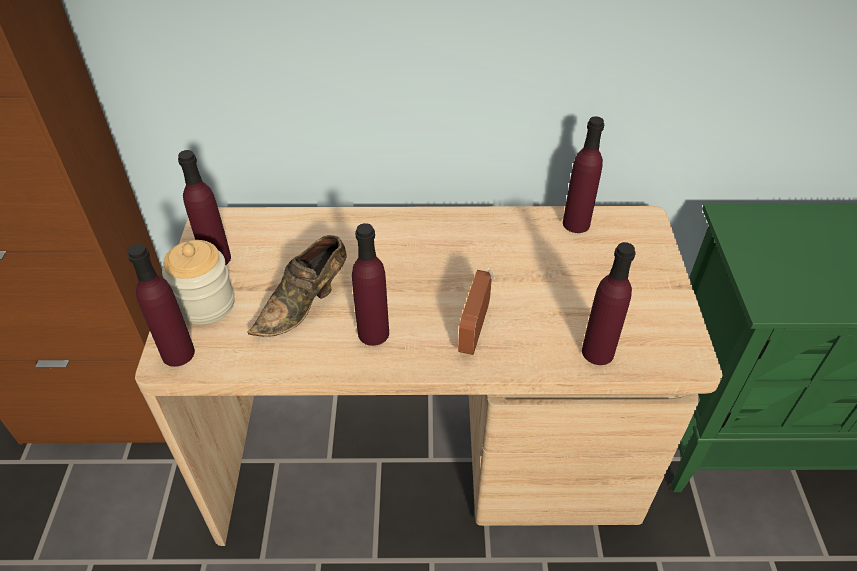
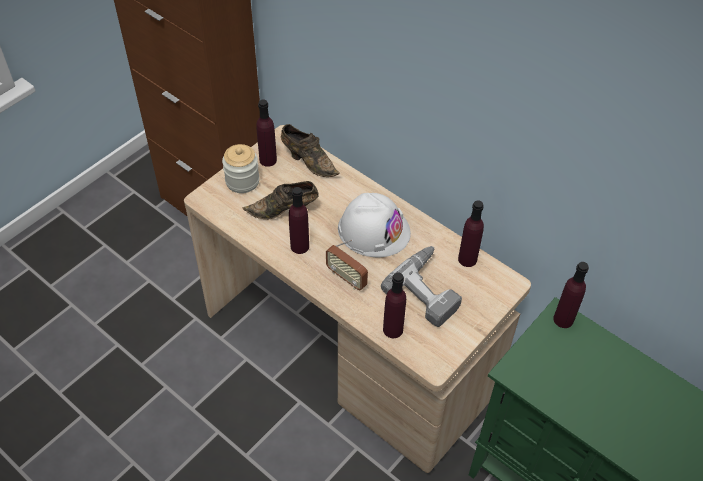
camera: 40 degrees right, 5 degrees up
(178, 353) = (210, 198): purple bottle -> purple bottle (563, 319)
(274, 230) = (308, 161): none -> brown shoe
(442, 257) = (374, 230): none -> white hard hat
(475, 331) = (346, 278): radio -> radio turned 105 degrees counterclockwise
(579, 280) = (429, 289): none -> power drill

